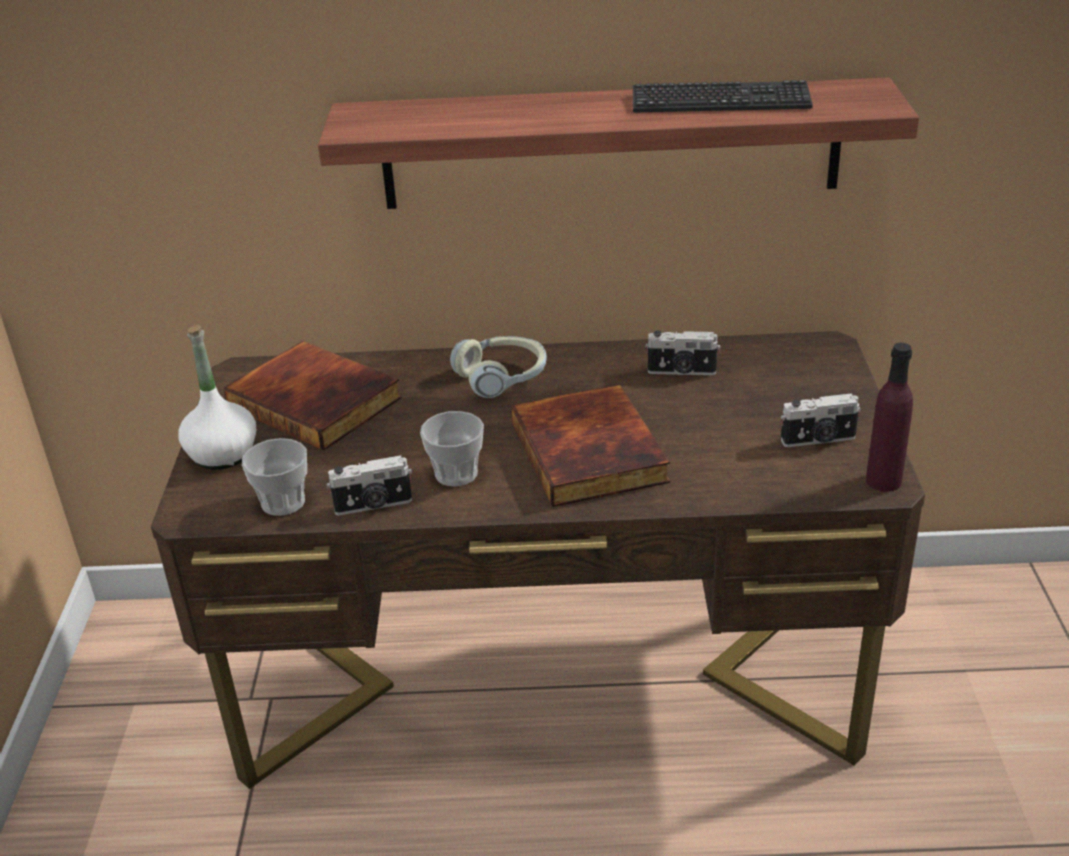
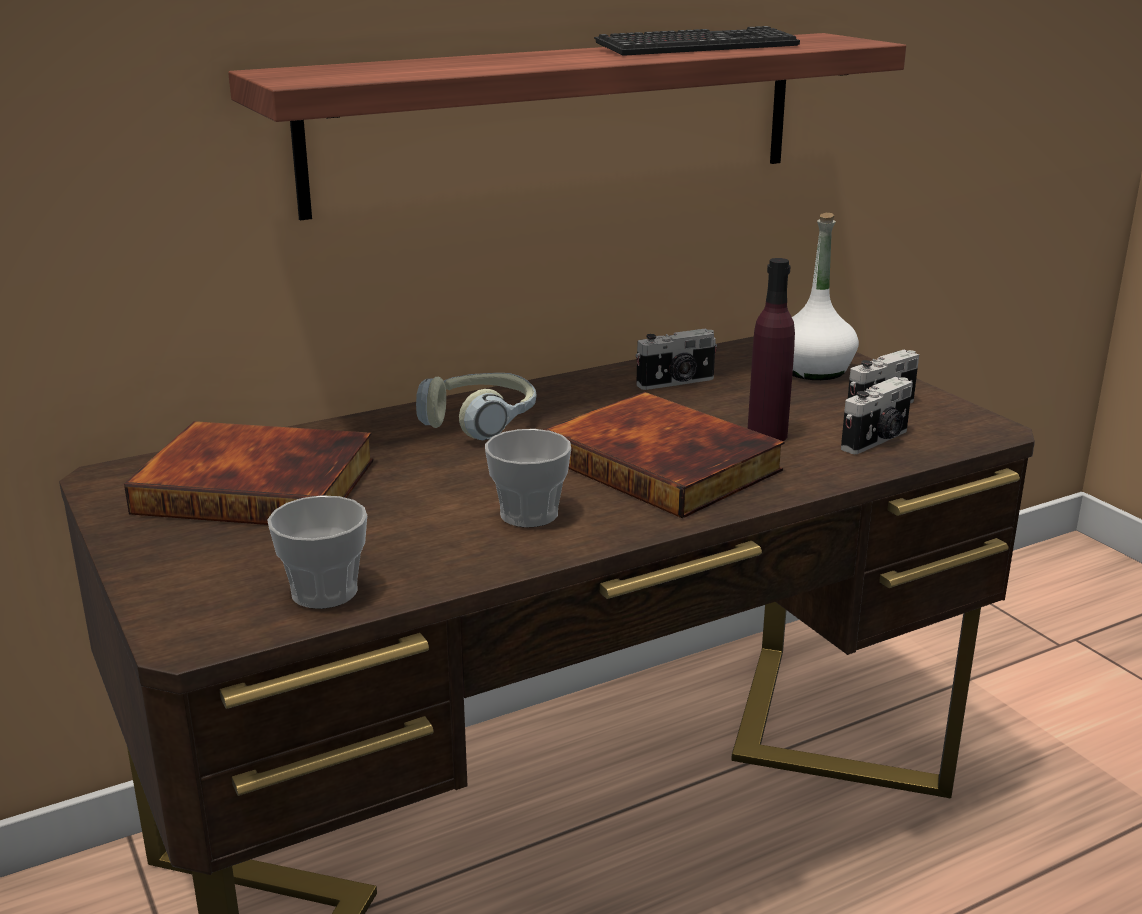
camera: 30 degrees left, 10 degrees down
(222, 454) = (174, 563): white bottle -> white bottle (813, 370)
(373, 505) = (457, 567): camera -> camera (877, 440)
(883, 481) = (983, 426): purple bottle -> purple bottle (767, 435)

